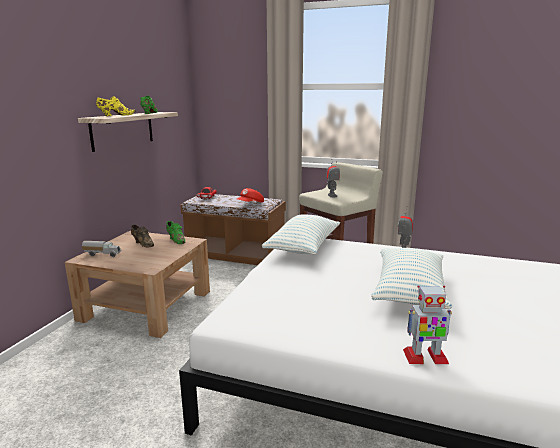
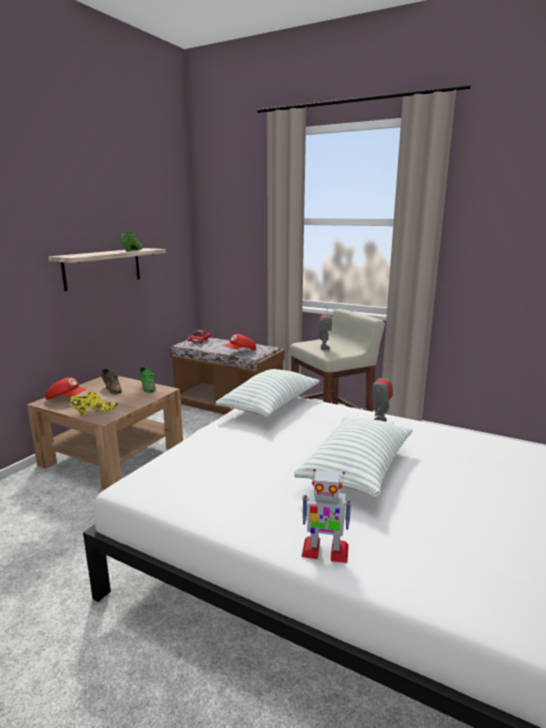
camera: 10 degrees right, 0 degrees up
(102, 254) = (66, 399): toy truck -> red cap
(115, 115) = (91, 253): yellow shoe -> yellow shoe (93, 412)

